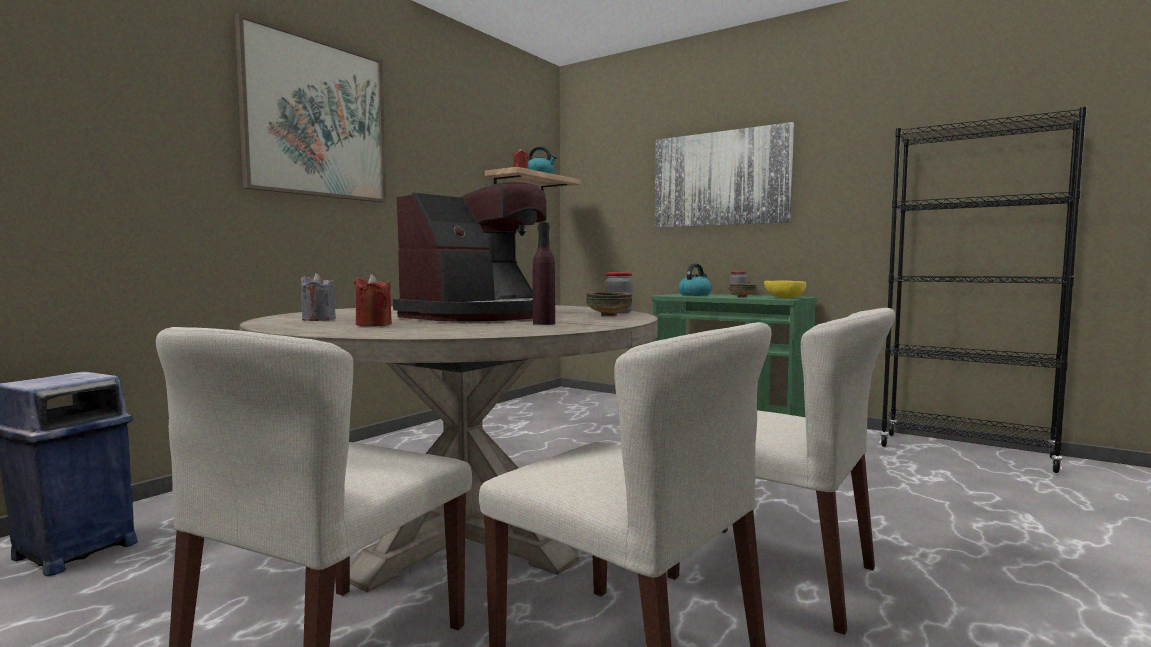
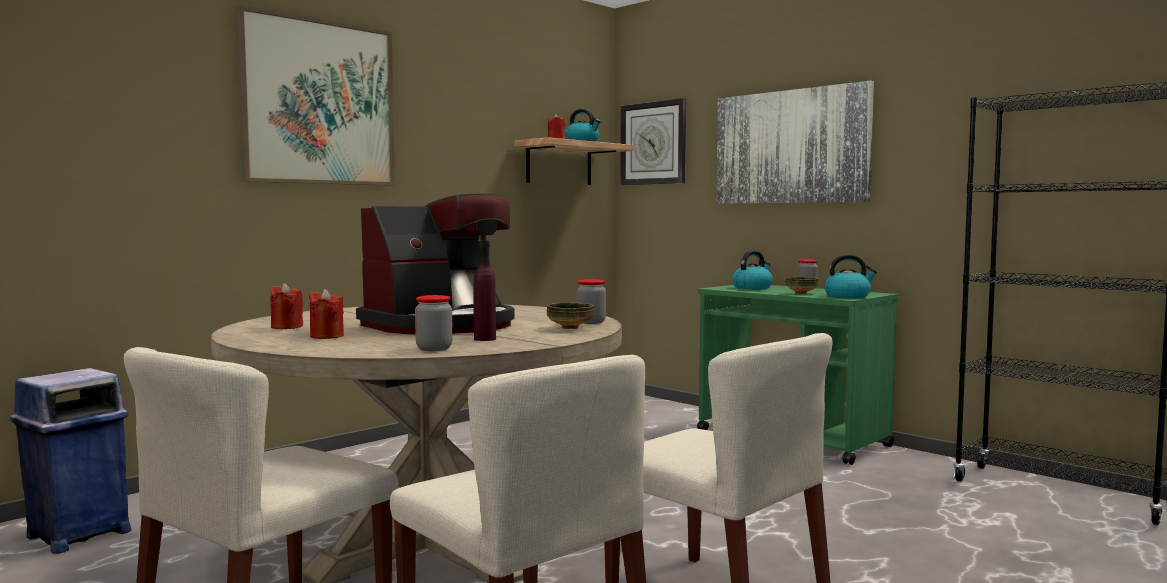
camera: 10 degrees right, 0 degrees up
(319, 319) = (286, 327): grey candle -> red candle
(507, 330) = (434, 349): none -> jar
(596, 179) = (653, 143): none -> wall clock
(784, 298) = (848, 296): yellow bowl -> kettle

